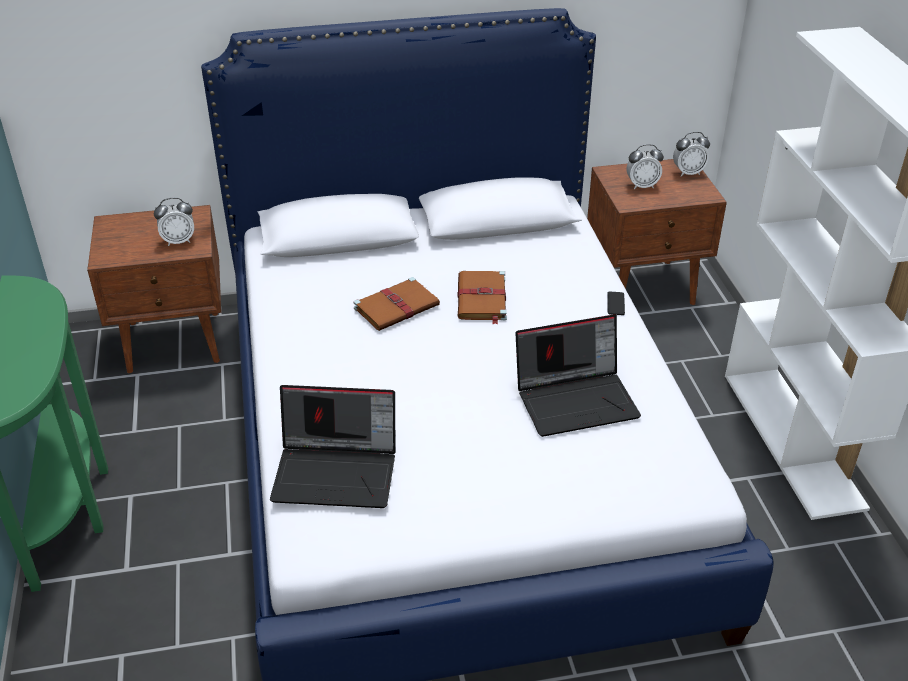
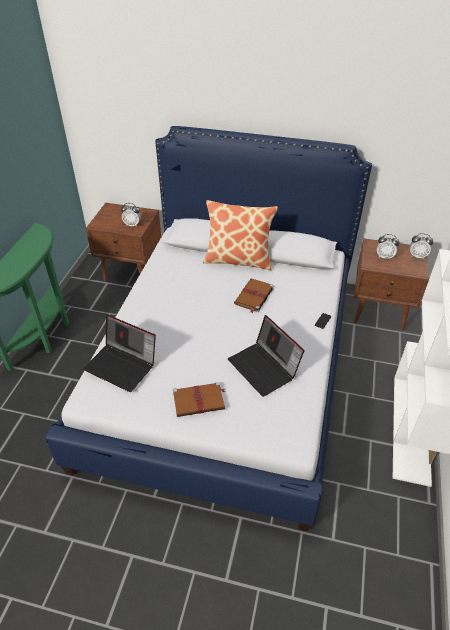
camera: 25 degrees right, 5 degrees up
(397, 306) = (209, 288): brown book -> brown book (199, 401)
(415, 250) = (238, 260): none -> pillow
(577, 399) = (264, 368): laptop -> laptop turned 45 degrees clockwise

